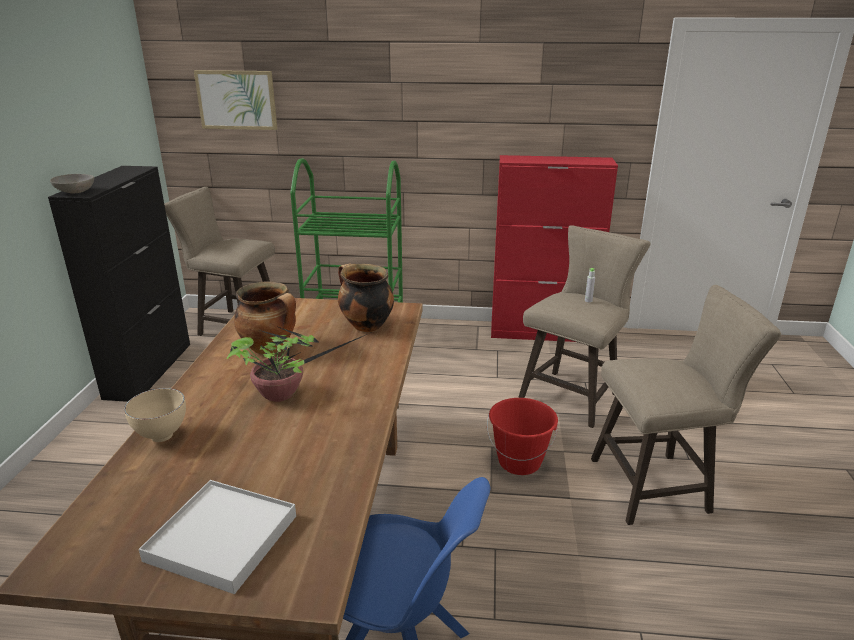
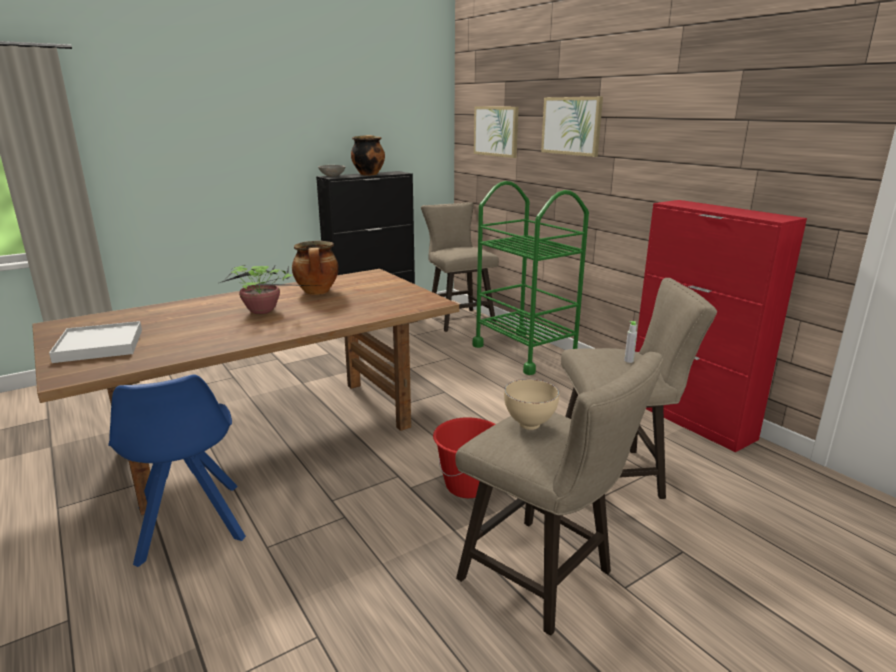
camera: 50 degrees right, 5 degrees down
(163, 436) = (186, 305): beige bowl -> beige bowl (531, 425)
(357, 92) = (571, 126): none -> picture
(365, 326) = (390, 301): cooking pot -> cooking pot (368, 174)

